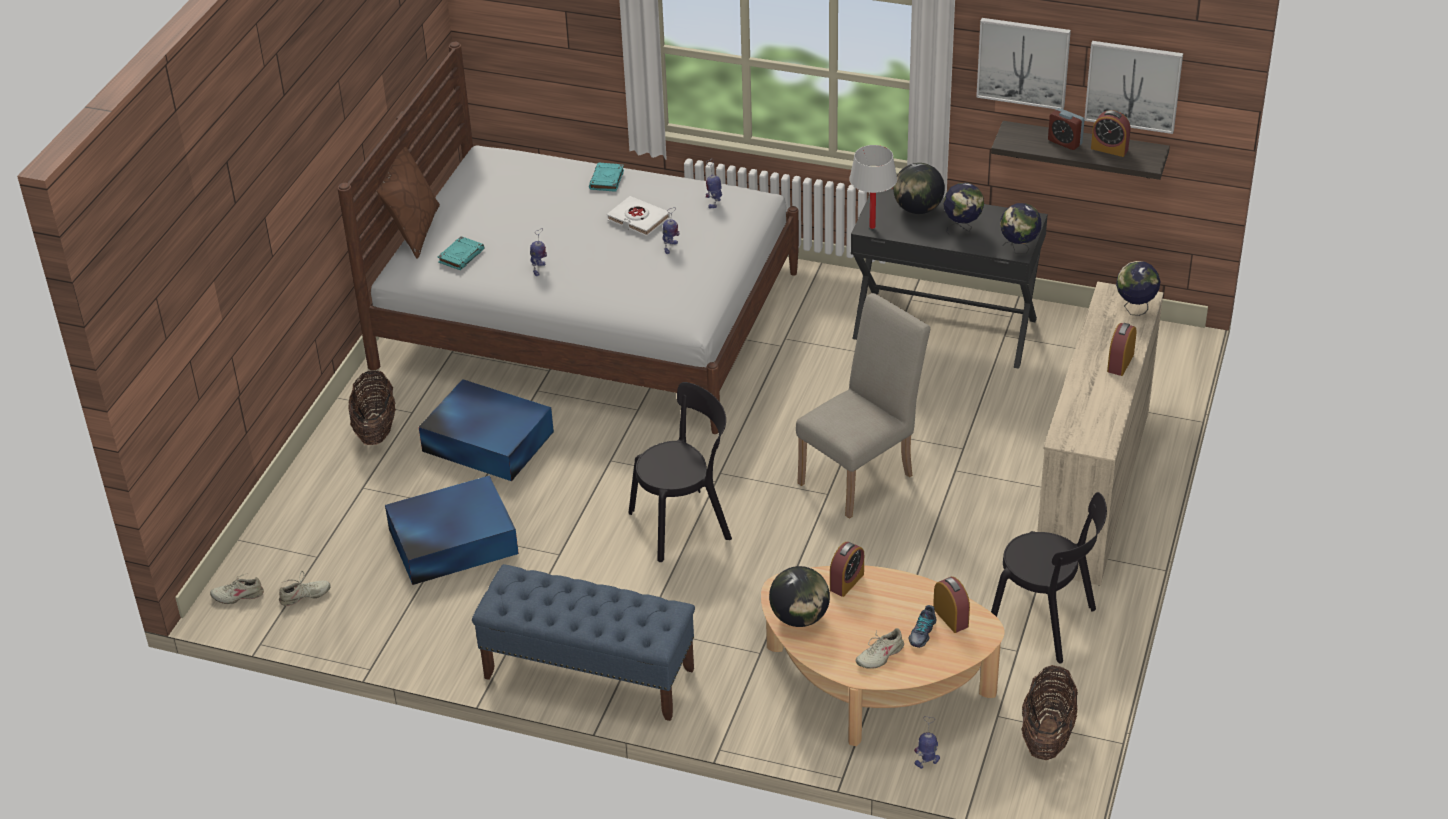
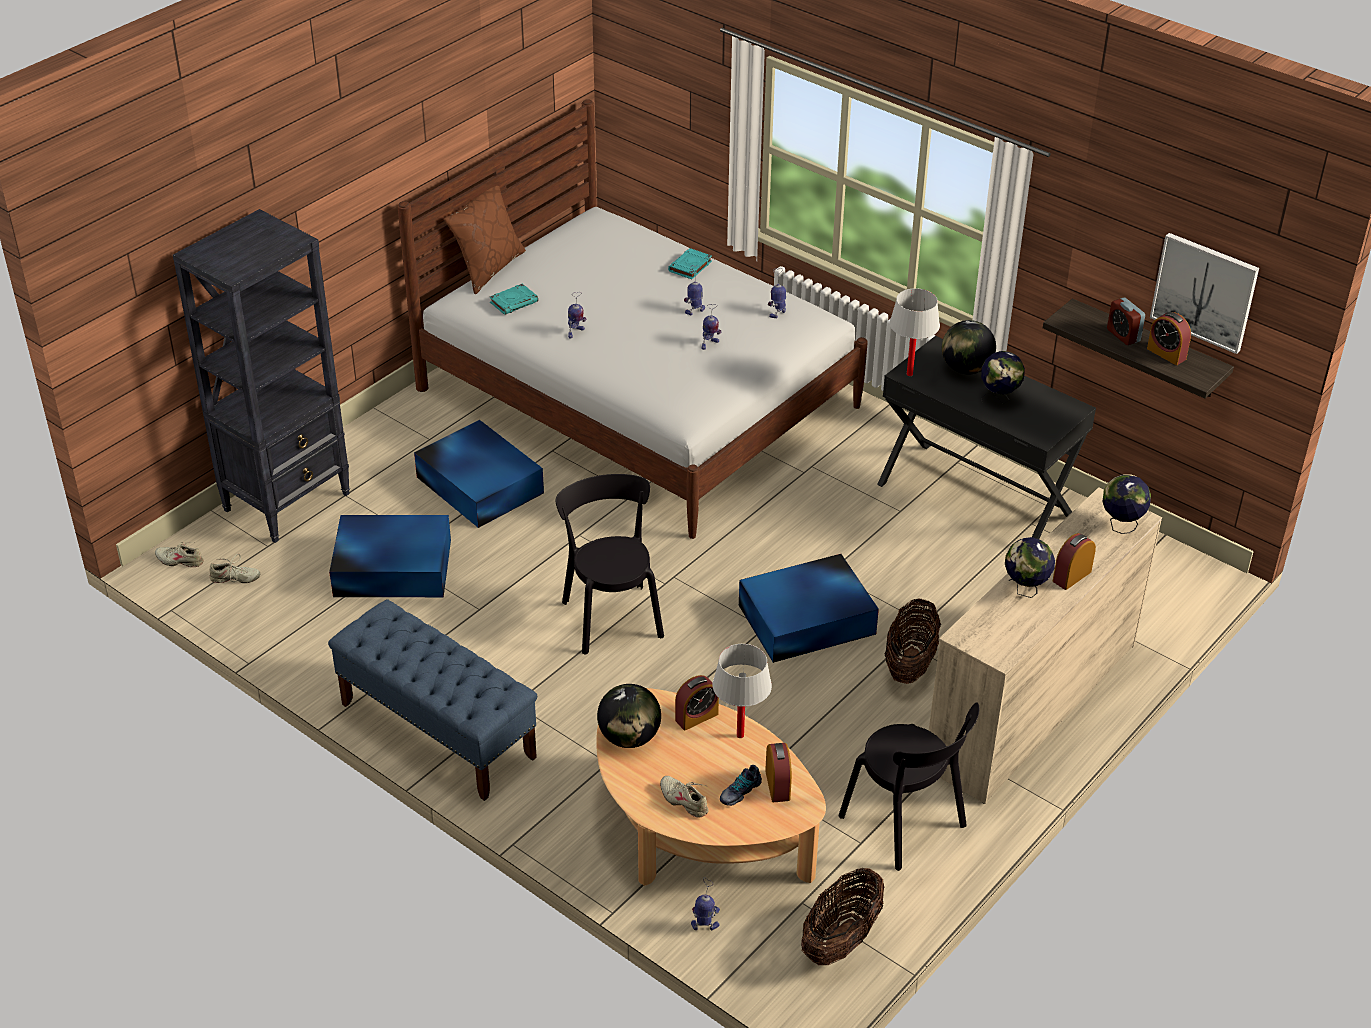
camera: 20 degrees right, 0 degrees up
(310, 509) = (288, 501): none -> black bookcase
(375, 429) = (388, 445): basket -> basket (910, 664)
(638, 220) = (695, 311): white book -> toy robot
(684, 524) = (611, 615): black chair -> black chair turned 105 degrees counterclockwise
(862, 475) = (808, 619): beige chair -> blue storage box
(880, 655) = (684, 800): beige shoe -> beige shoe turned 60 degrees clockwise
(893, 586) = (740, 735): none -> white table lamp
(1019, 249) = (1044, 435): globe -> globe (1025, 590)
(1023, 62) = (1098, 240): picture -> none

